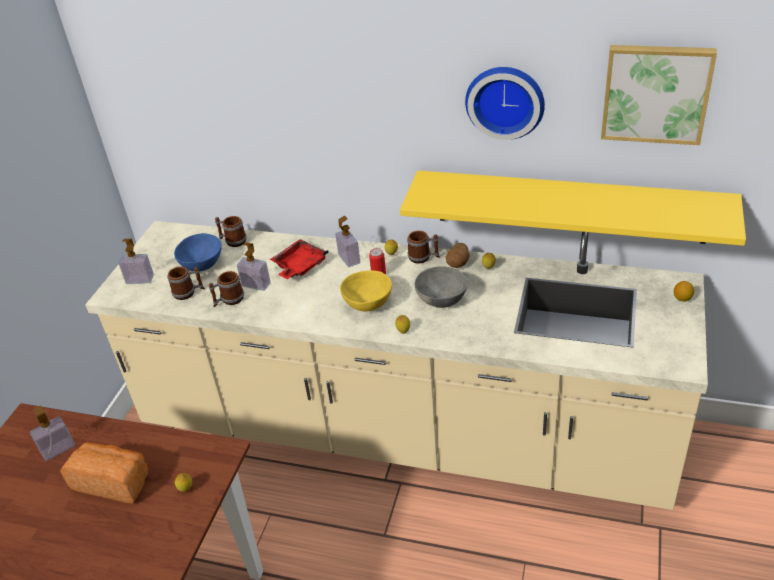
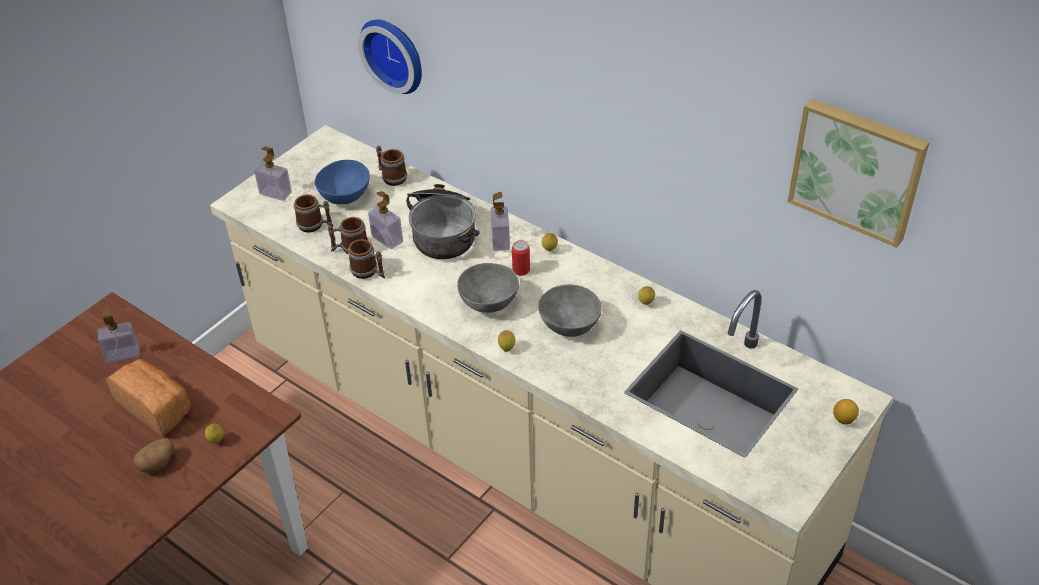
camera: 20 degrees right, 5 degrees up
(299, 266) = (443, 231): red tray -> cooking pot
(367, 304) = (487, 303): yellow bowl -> grey bowl
(423, 257) = (582, 266): mug -> mug (368, 272)
(458, 263) = (615, 286): potato -> potato (157, 463)
(505, 100) = (693, 121): wall clock -> wall clock (395, 53)
(569, 206) = (752, 263): yellow shelf -> none

